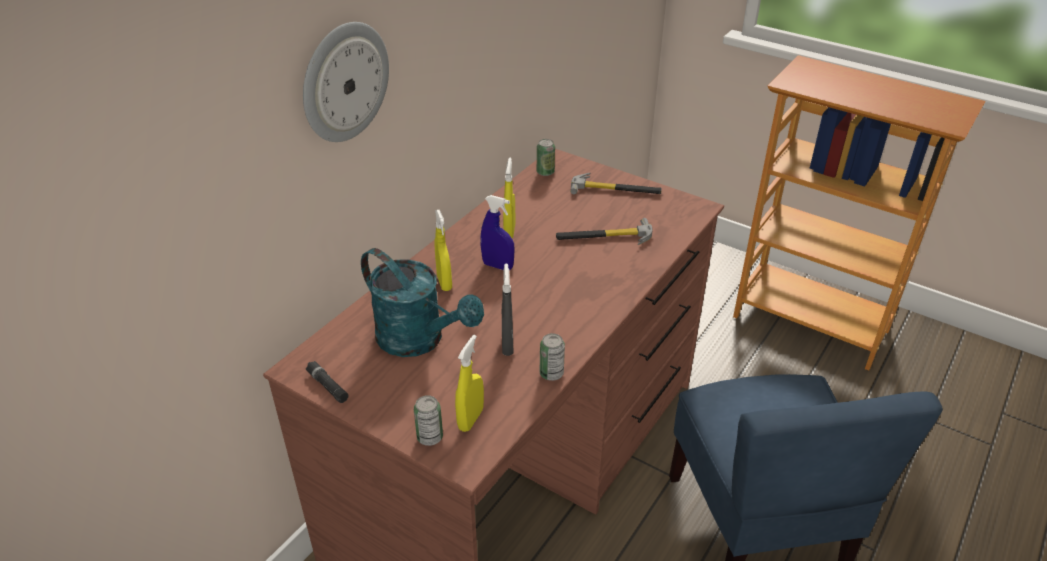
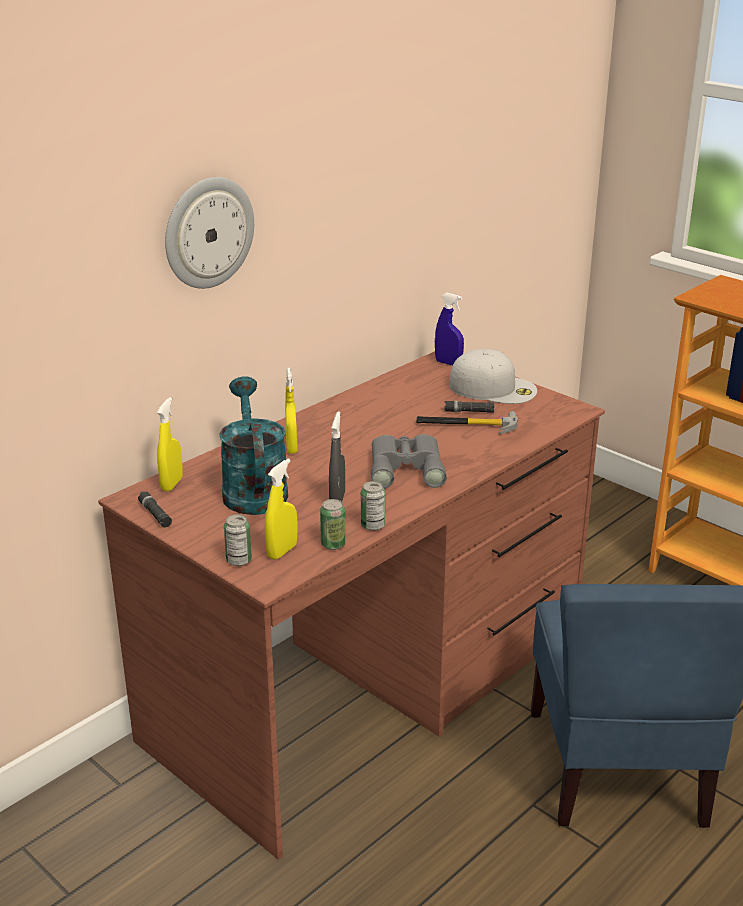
camera: 10 degrees right, 10 degrees down
(419, 340) = (253, 489): turquoise watering can -> turquoise watering can turned 150 degrees counterclockwise
(497, 266) = (349, 439): blue spray bottle -> blue spray bottle (448, 363)
(509, 231) = (370, 413): yellow spray bottle -> yellow spray bottle (172, 484)
(545, 172) = (425, 368): can -> can (333, 544)
(562, 295) = (406, 467): none -> grey binoculars
(601, 220) = (469, 411): none -> black flashlight
(615, 189) = (493, 388): hammer -> white cap

